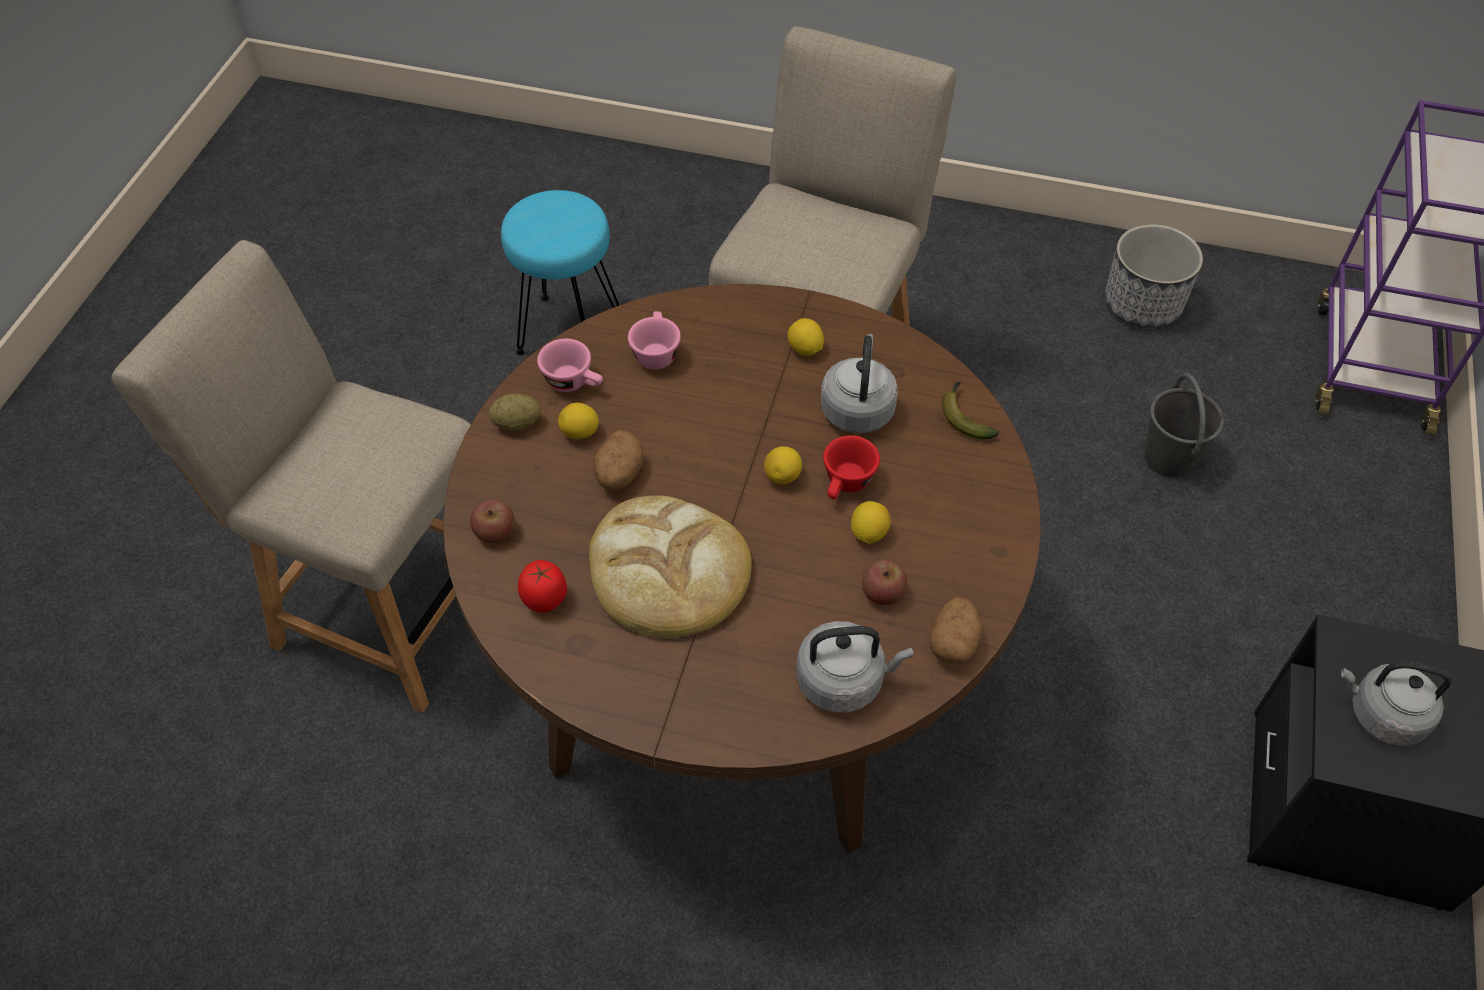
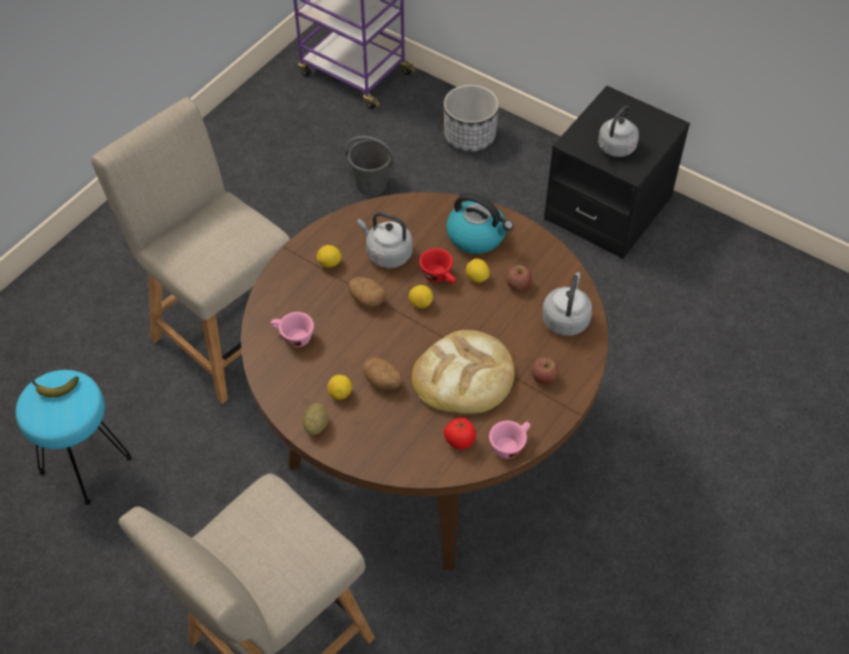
camera: 70 degrees left, 0 degrees up
(495, 532) = (398, 456): apple -> apple (543, 377)
(574, 382) = (296, 386): pink cup -> pink cup (510, 445)
(953, 643) = (560, 266): potato -> potato (367, 299)
(955, 509) = (477, 236): none -> kettle
(964, 416) = (415, 210): banana -> banana (54, 388)
(1143, 304) = (253, 147): planter -> planter (469, 137)

